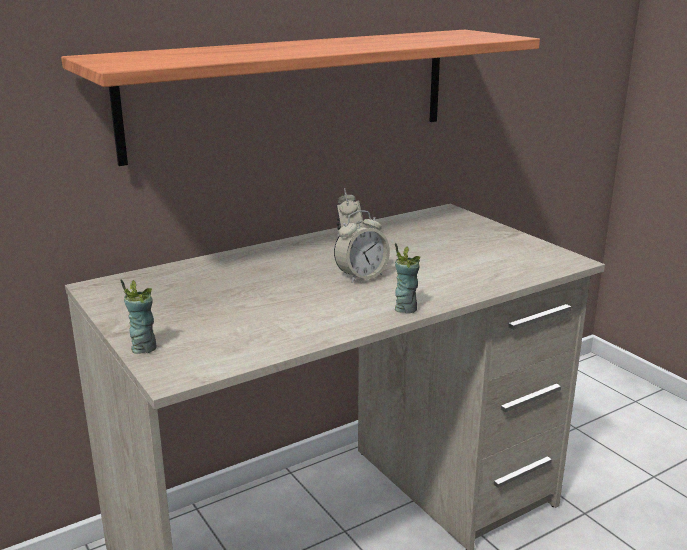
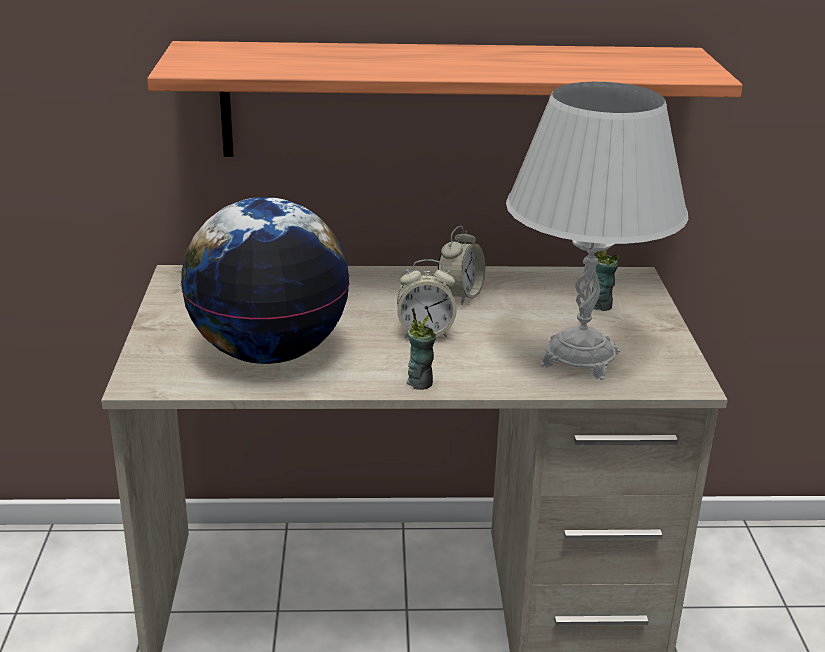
camera: 30 degrees right, 5 degrees up
(143, 348) = (146, 348): cup -> cup (600, 305)
(259, 321) = (269, 352): none -> globe
(487, 265) = (580, 359): none -> white table lamp

